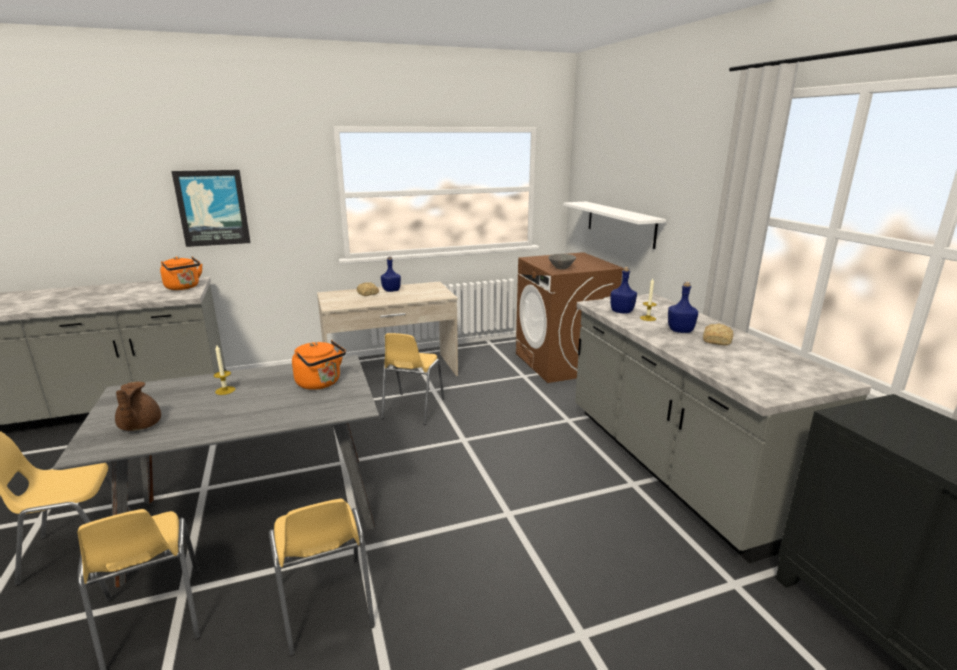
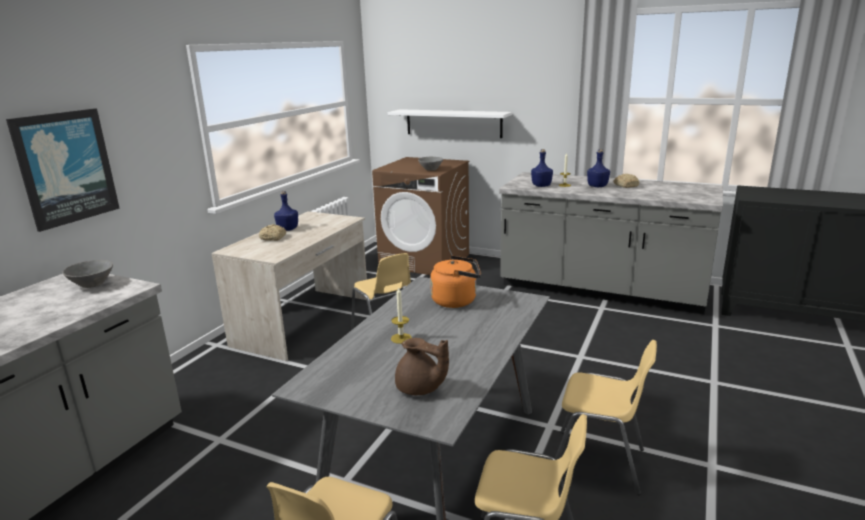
camera: 45 degrees left, 0 degrees up
(184, 287) = (92, 285): orange kettle -> grey bowl

